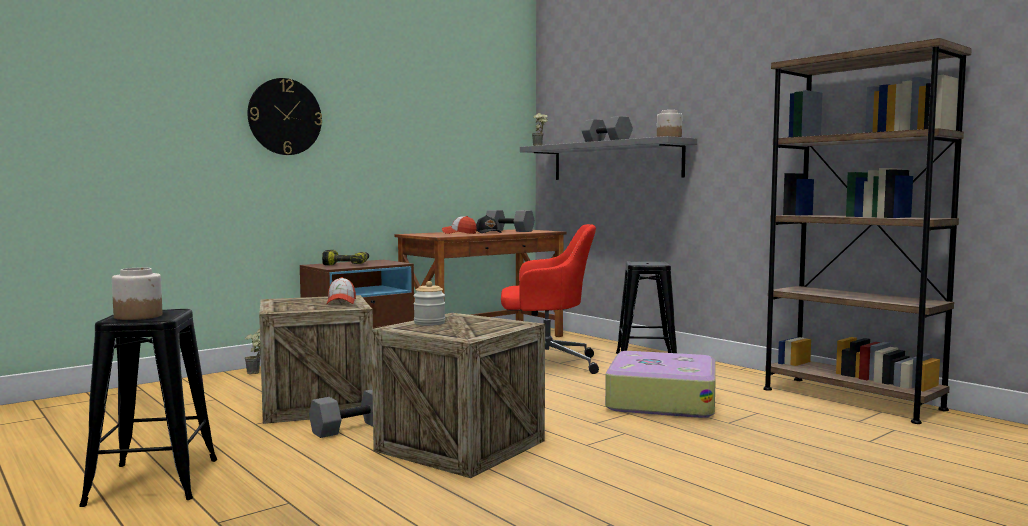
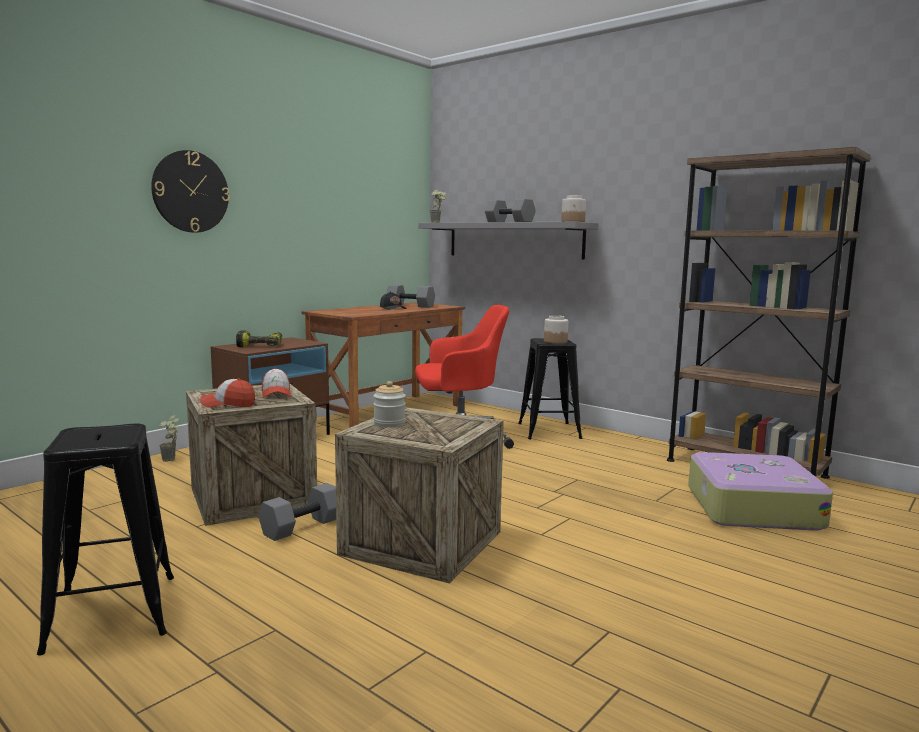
camera: 10 degrees left, 5 degrees up
(138, 316) = (90, 439): jar -> jar (555, 341)
(459, 233) = (366, 310): cap -> cap (228, 404)
(661, 400) = (584, 478): suitcase -> suitcase (751, 507)

